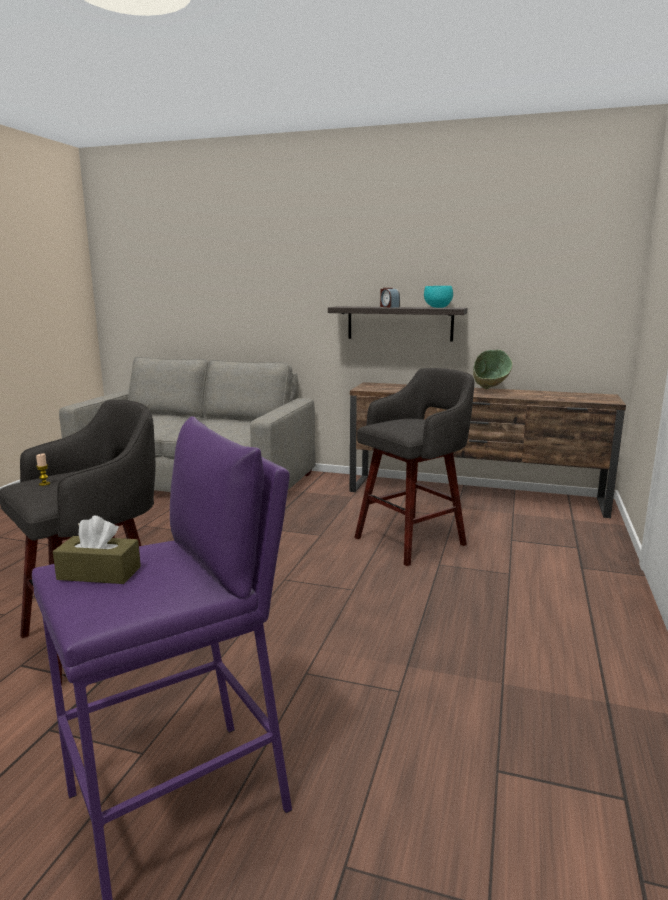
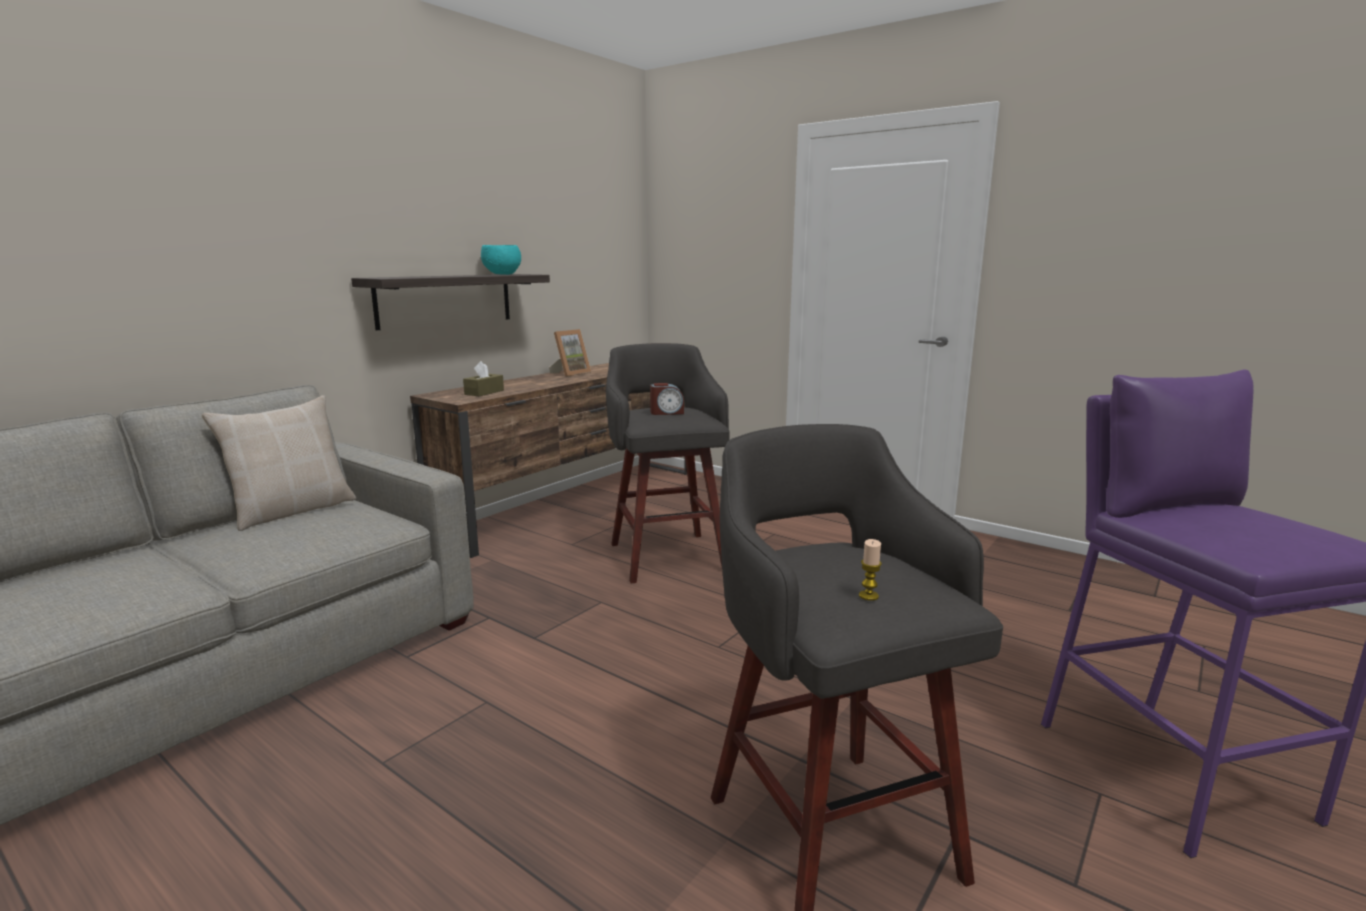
camera: 70 degrees left, 0 degrees up
(99, 573) = (1261, 538): brown tissue box -> brown tissue box (484, 392)
(245, 422) = (292, 511): none -> beige pillow
(389, 307) = (447, 276): alarm clock -> alarm clock (667, 412)
(489, 391) = (570, 373): green bowl -> picture frame

